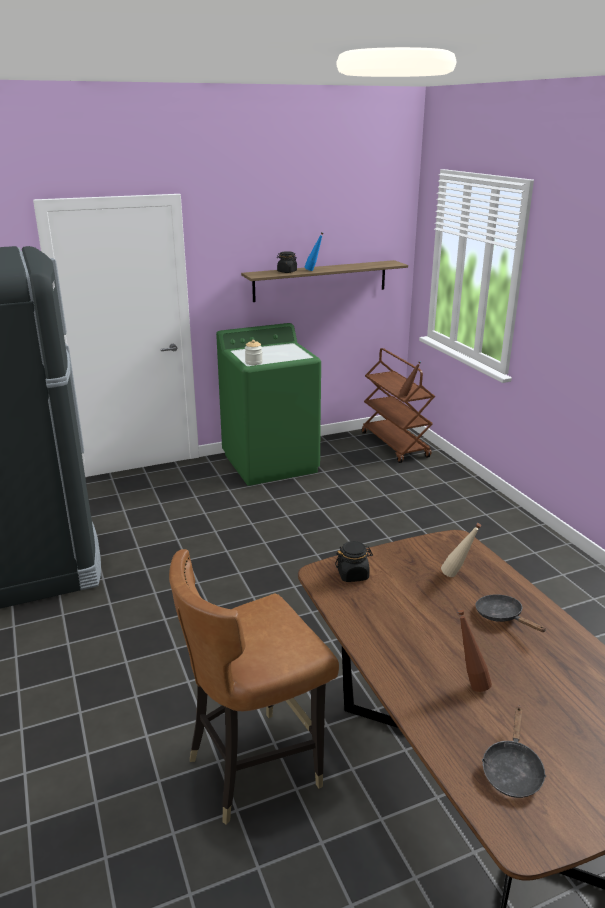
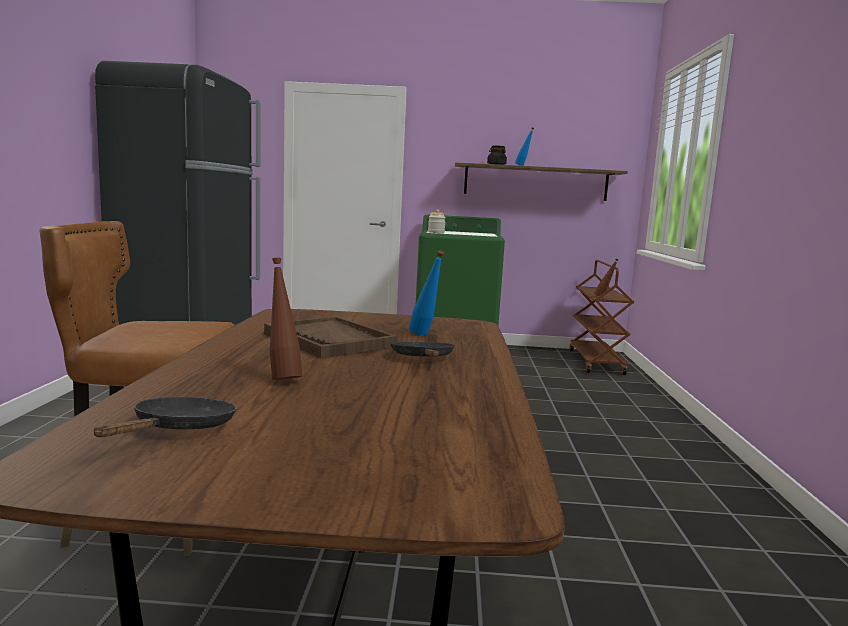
camera: 25 degrees right, 15 degrees down
(353, 575) = (314, 317): black jar -> none
(417, 612) = (329, 340): none -> brown tray
(457, 576) = (425, 335): beige bottle -> blue bottle
(512, 770) = (179, 430): black frying pan -> black frying pan turned 150 degrees clockwise

